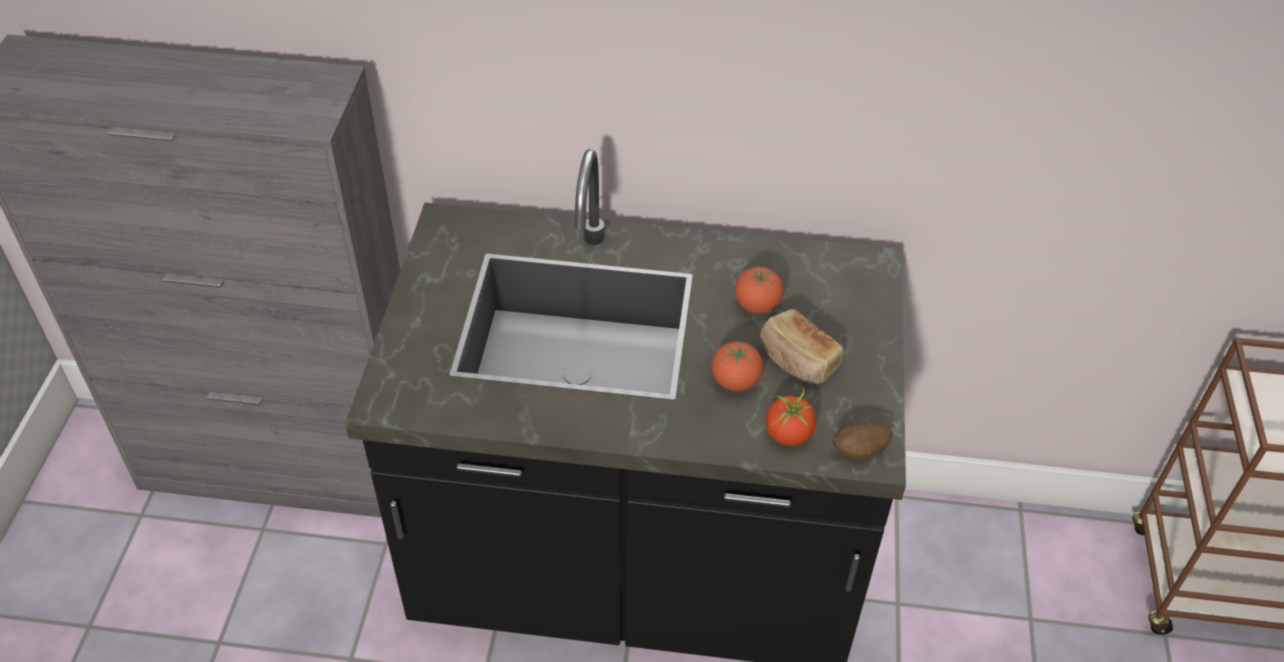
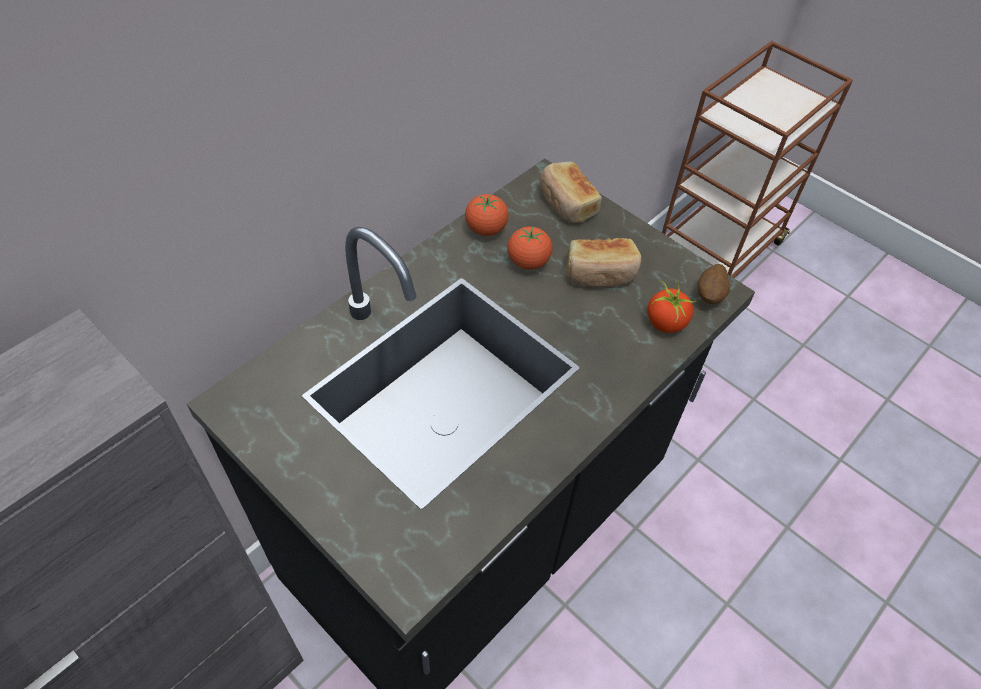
camera: 55 degrees left, 5 degrees up
(735, 381) = (591, 320): tomato -> tomato (486, 229)
(859, 293) = (566, 203): none -> bread

